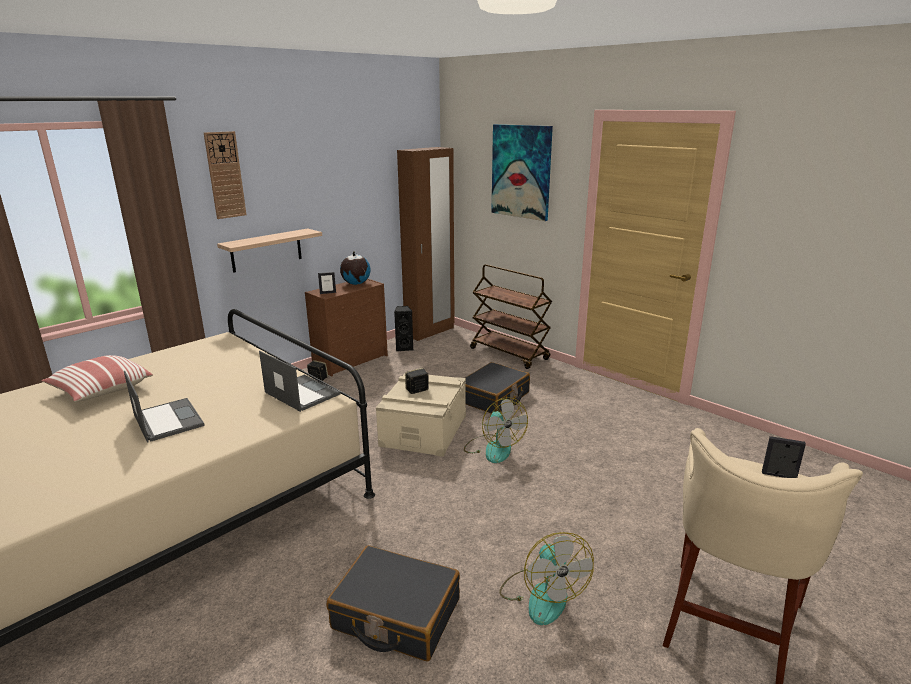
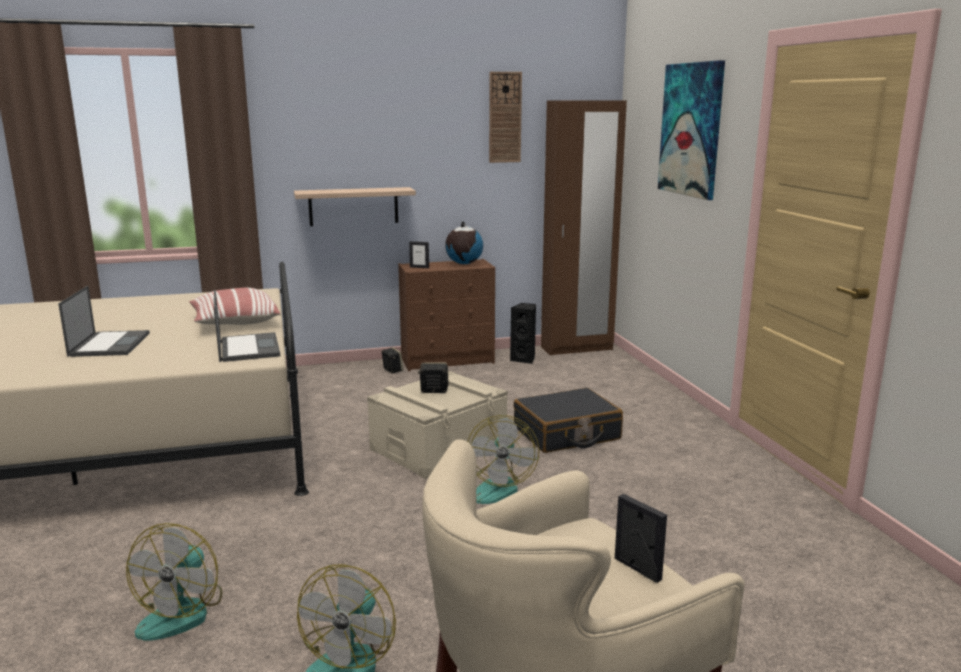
camera: 30 degrees right, 5 degrees down
(100, 391) = (103, 313): pillow -> pillow (234, 323)
(225, 175) = (310, 114): wall clock -> wall clock (505, 117)
(396, 614) = (182, 611): black suitcase -> fan
(509, 354) = (651, 391): brown cart -> none

